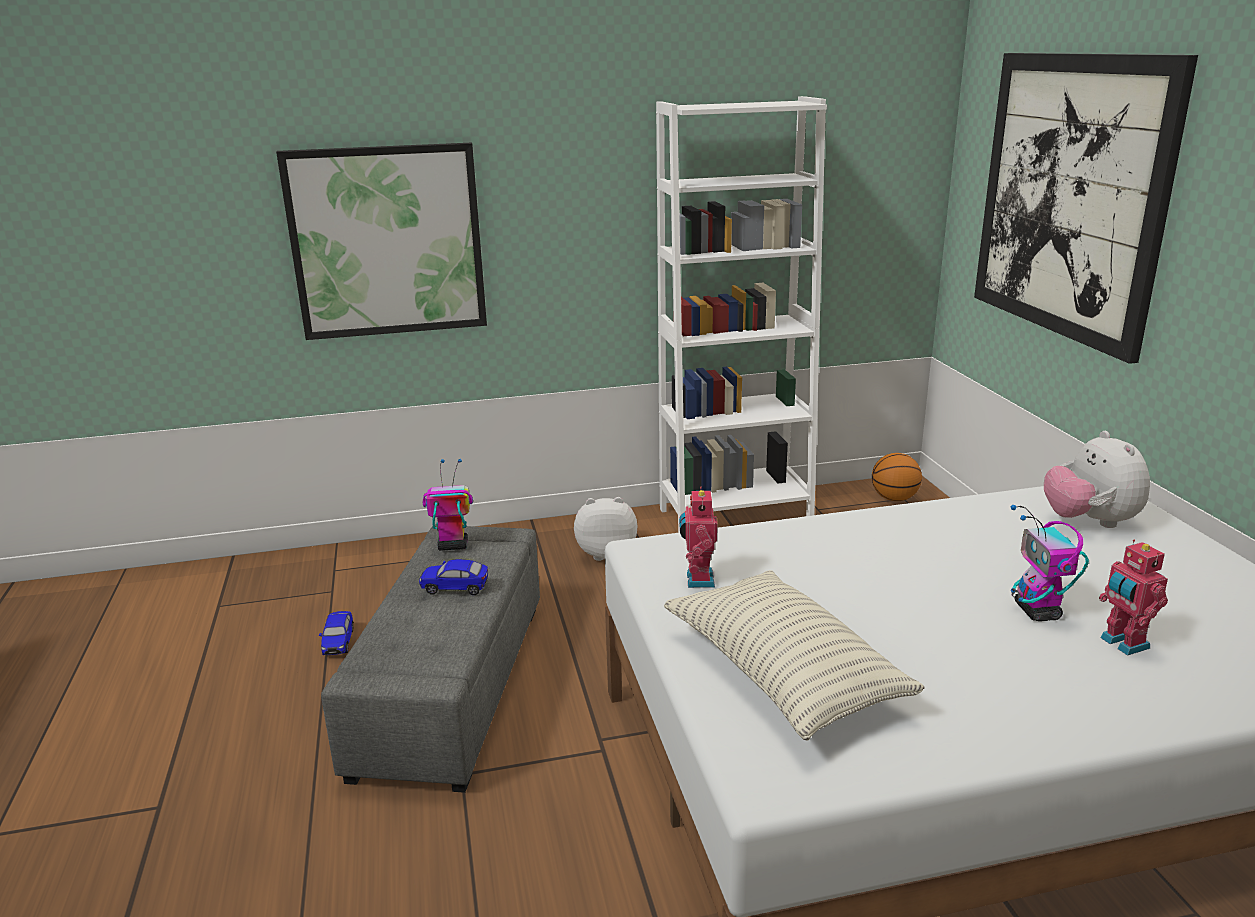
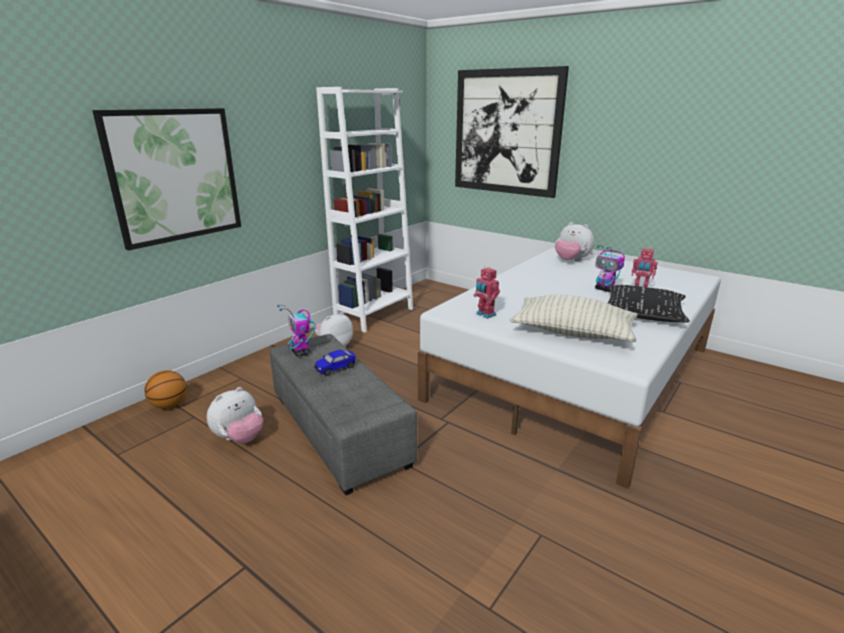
camera: 40 degrees left, 0 degrees up
(338, 642) = (239, 438): toy car -> plush toy
(452, 546) = (301, 352): toy robot -> toy robot turned 75 degrees counterclockwise
(894, 499) = (430, 290): basketball -> basketball (170, 405)
(1021, 694) = (642, 312): none -> black pillow

